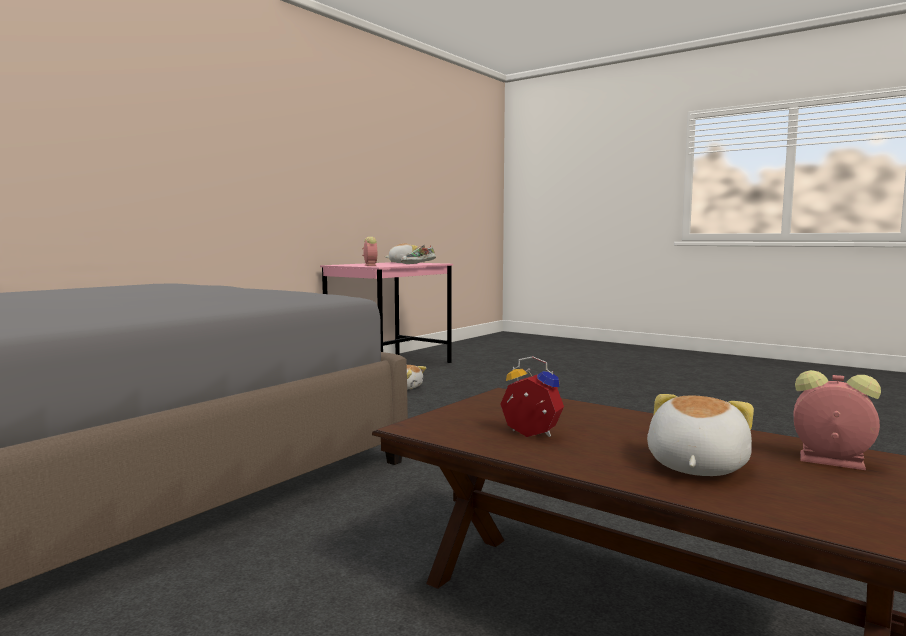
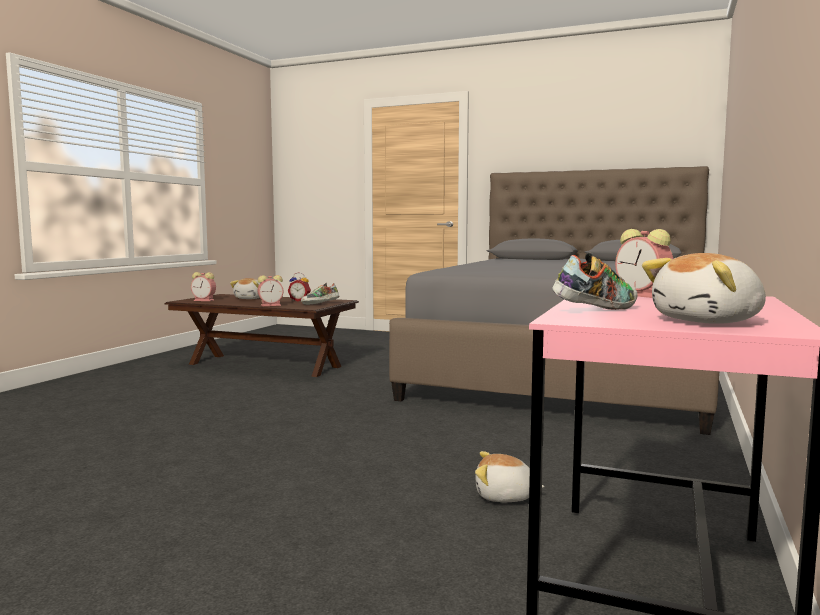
camera: 165 degrees right, 0 degrees up
(482, 407) = (320, 304): none -> shoe
(592, 411) = (271, 305): none -> alarm clock

